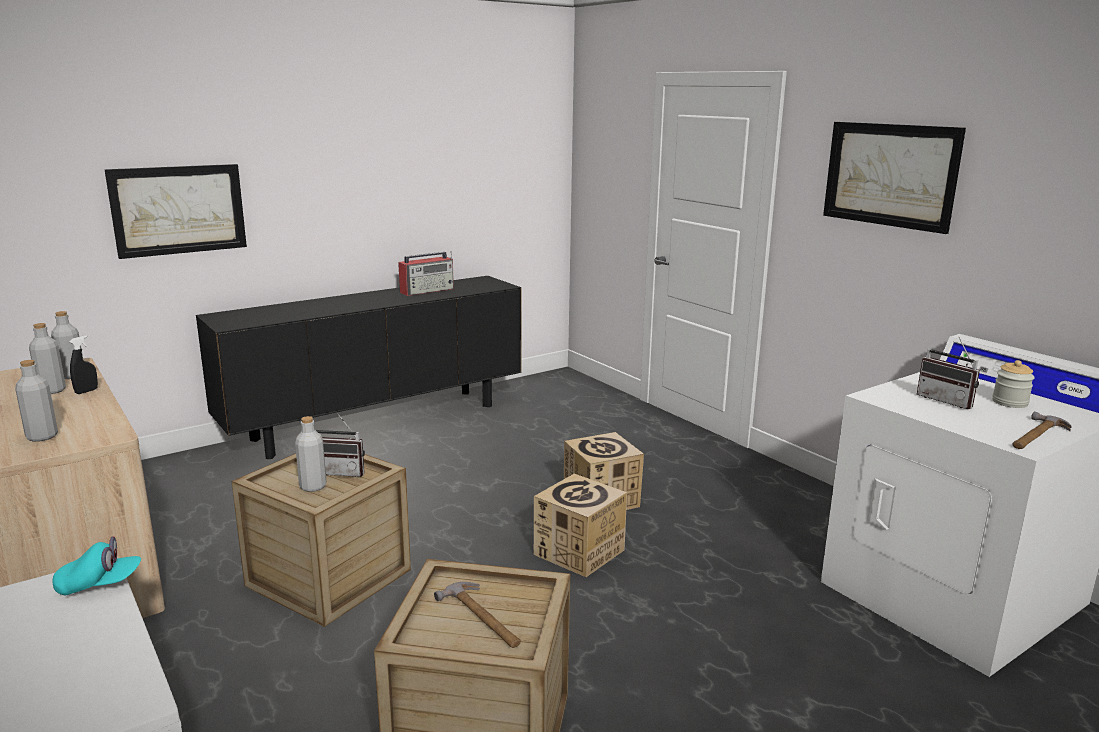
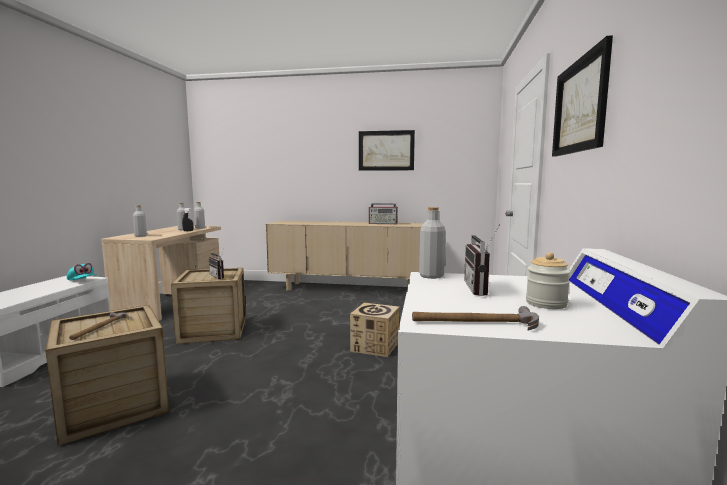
camera: 45 degrees right, 10 degrees down
(178, 210) = (277, 173): picture -> picture (386, 150)
(313, 486) = (199, 278): grey bottle -> grey bottle (431, 276)
(377, 421) = (350, 289): black cabinet -> beige cabinet
(579, 552) = (312, 362): cardboard box -> none

